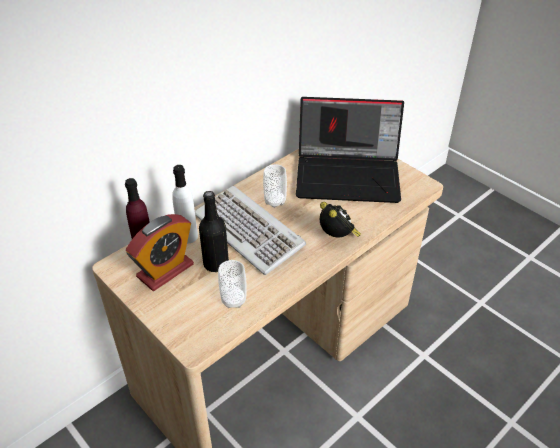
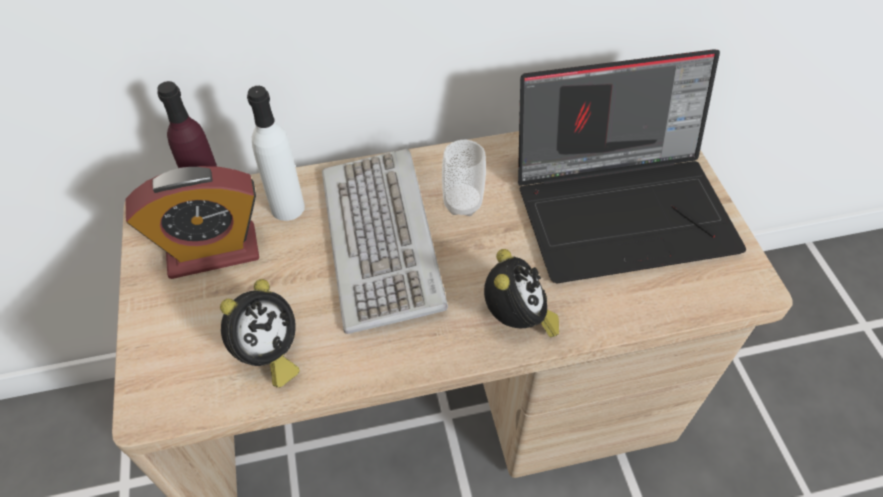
camera: 30 degrees right, 10 degrees up
(216, 264) = (290, 275): black bottle -> none
(233, 300) = (267, 354): cup -> alarm clock
(349, 175) = (624, 207): laptop -> laptop turned 45 degrees counterclockwise

